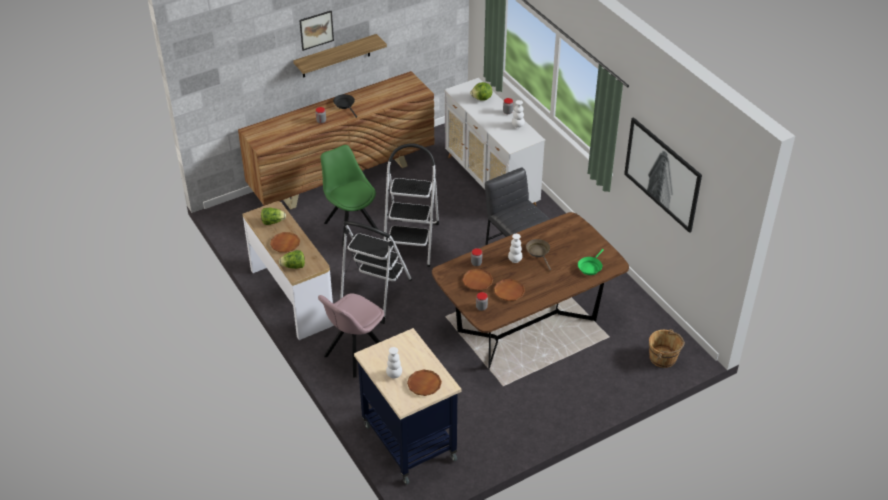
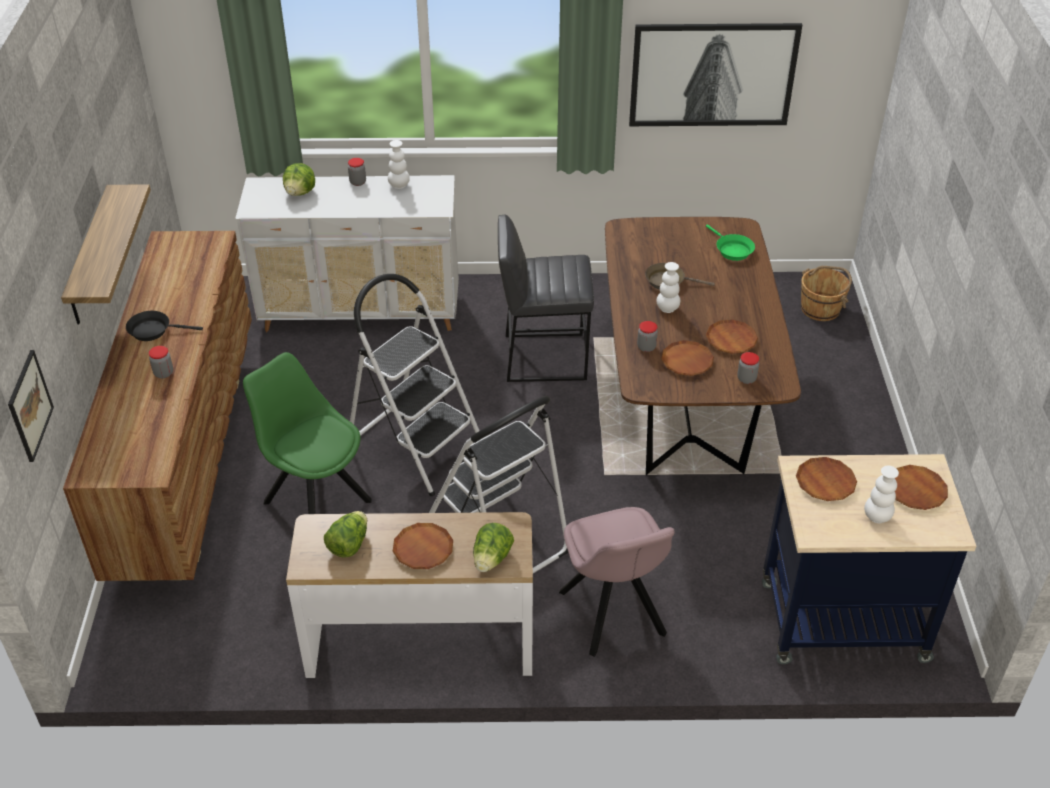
camera: 60 degrees left, 0 degrees up
(316, 30) = (62, 217): picture -> picture (29, 405)
(350, 227) = (316, 502): green chair -> green chair turned 45 degrees clockwise
(405, 350) = (825, 482): none -> brown plate

